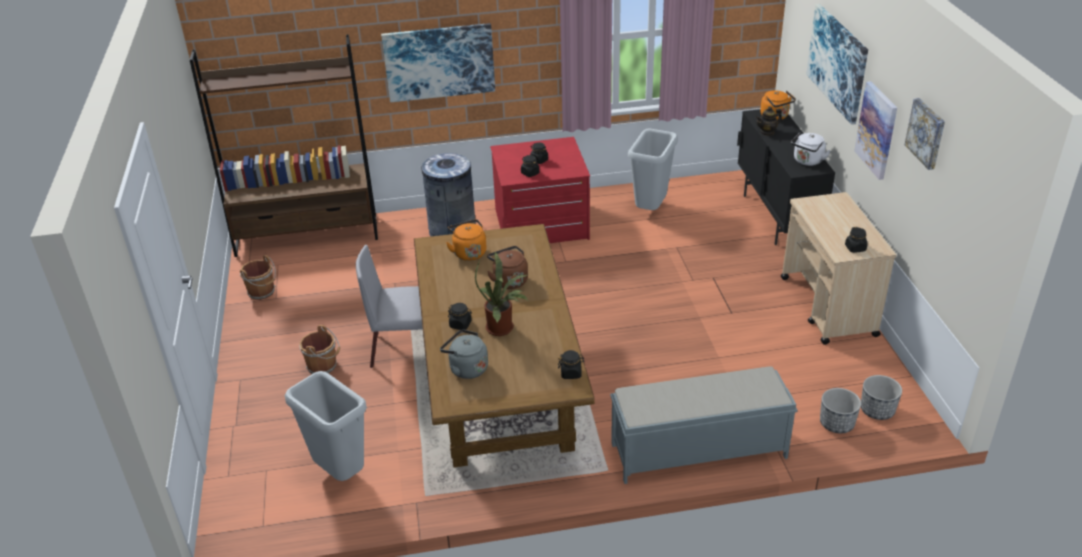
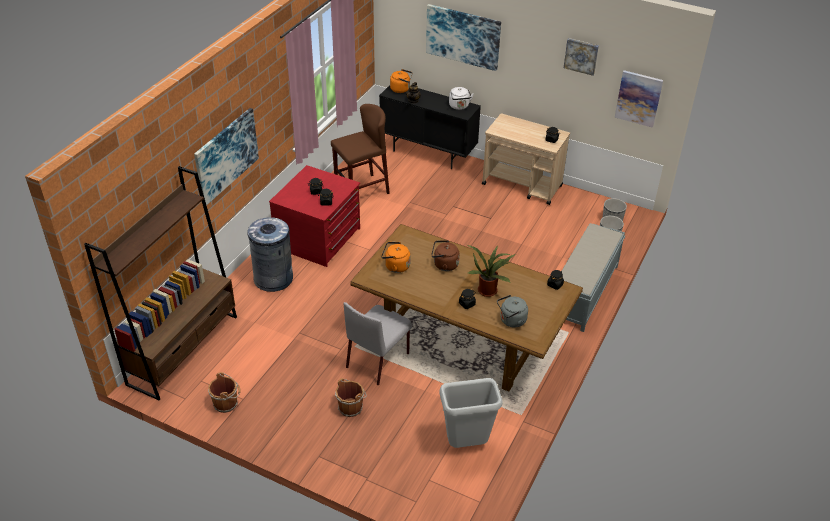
camera: 55 degrees left, 5 degrees up
(651, 210) = (362, 190): grey trash can -> brown stool
(877, 130) = (524, 67): picture -> picture (638, 98)

